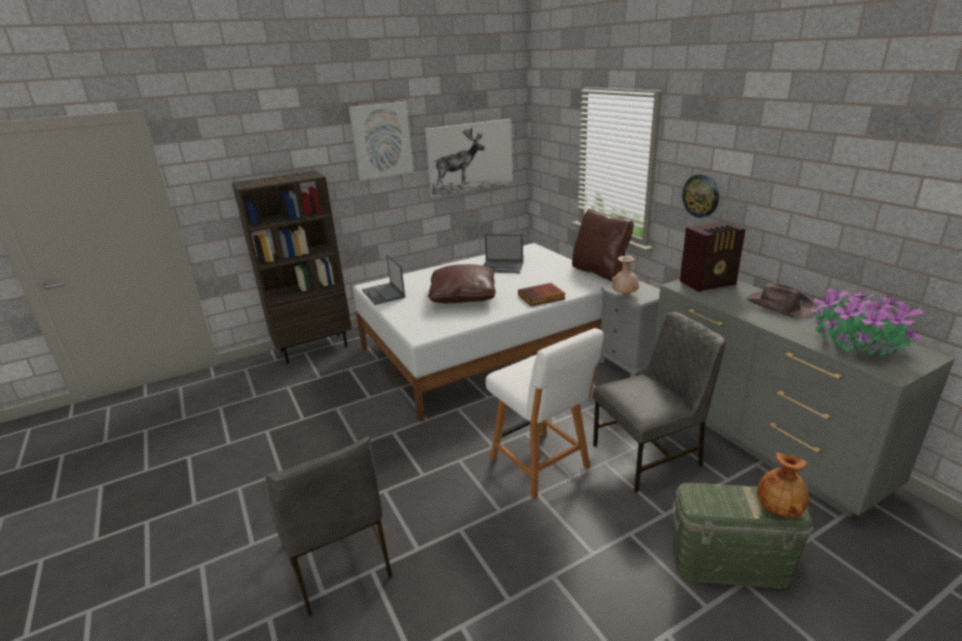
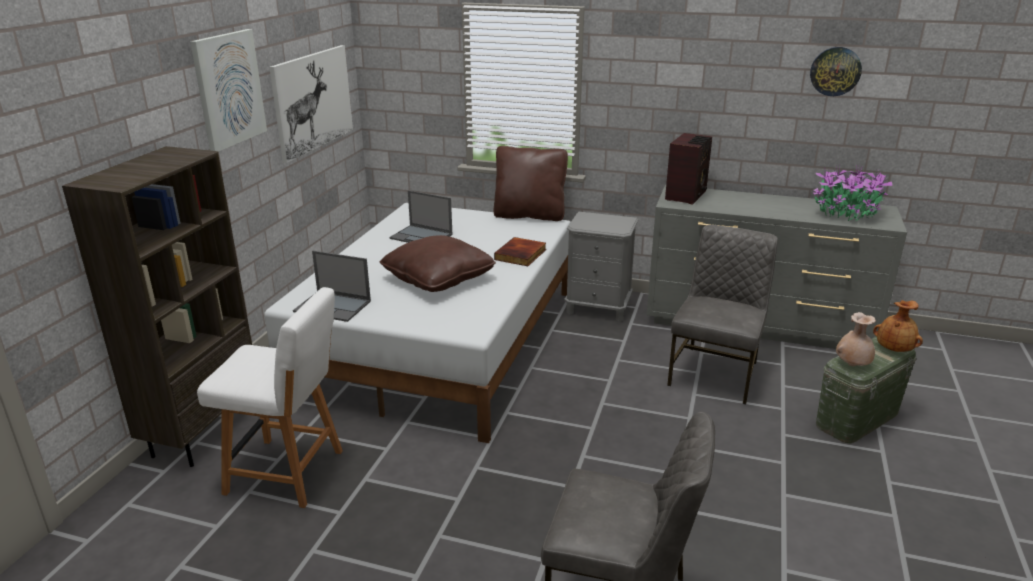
camera: 45 degrees left, 0 degrees up
(502, 267) = (422, 236): laptop -> laptop turned 60 degrees clockwise
(541, 465) = (655, 421): white chair -> white chair (289, 473)
(624, 295) = (602, 229): beige vase -> beige vase (852, 365)
(701, 195) = (647, 112): wall clock -> wall clock (835, 71)
(778, 305) = (759, 199): brown hat -> none

